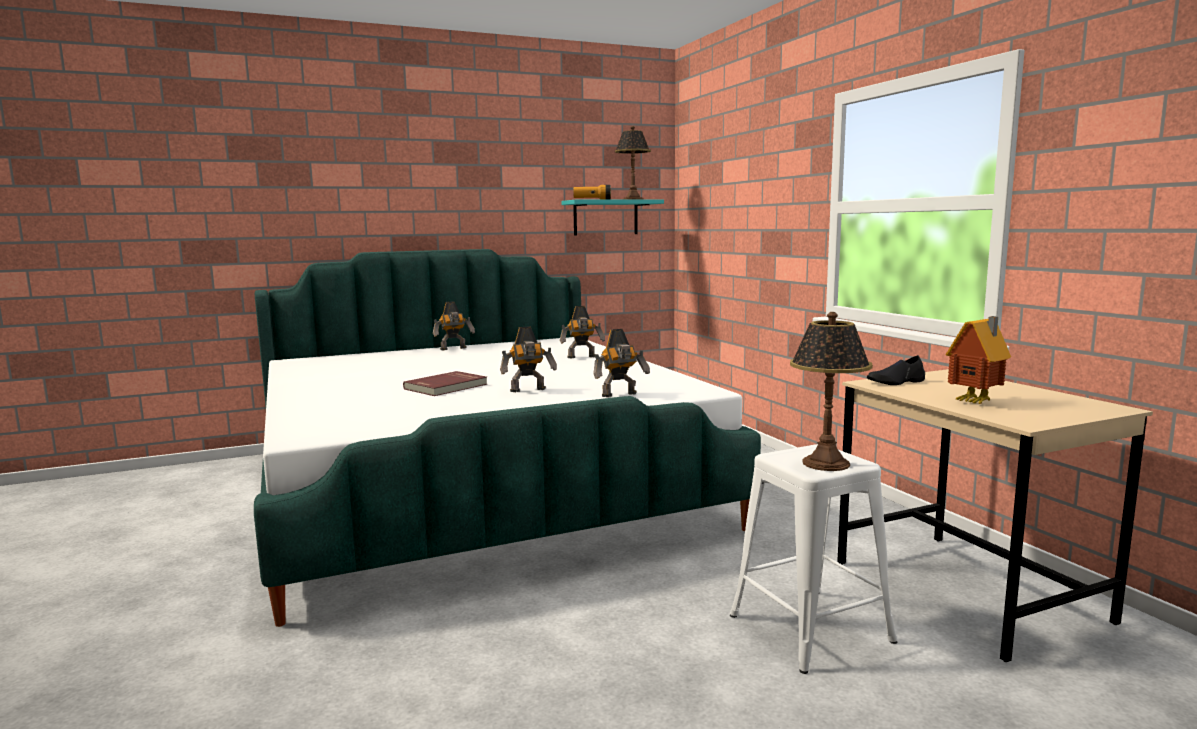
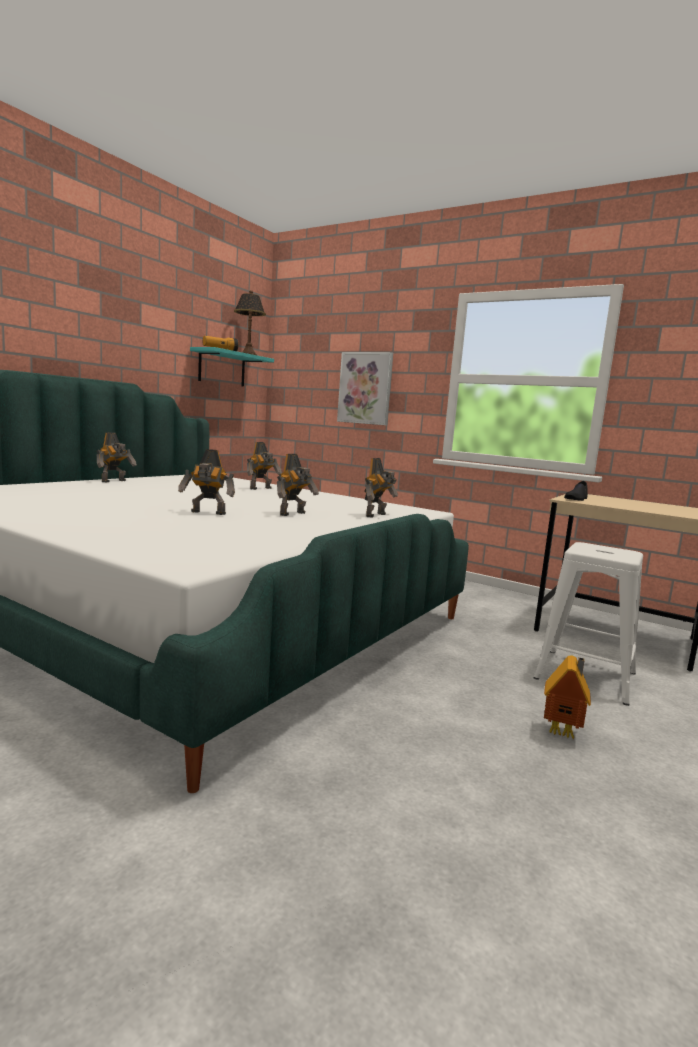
camera: 35 degrees left, 0 degrees up
(447, 387) = (207, 513): red book -> toy robot
(753, 227) = (365, 388): none -> picture
(825, 463) = (616, 553): table lamp -> none
(976, 403) = (651, 509): toy house -> toy house (563, 732)

